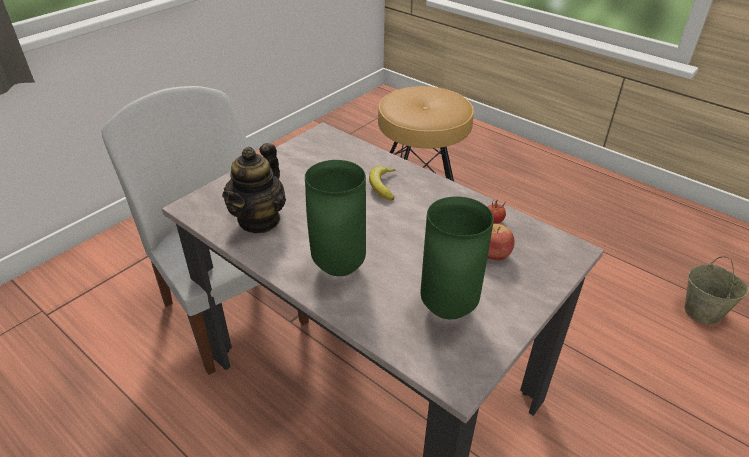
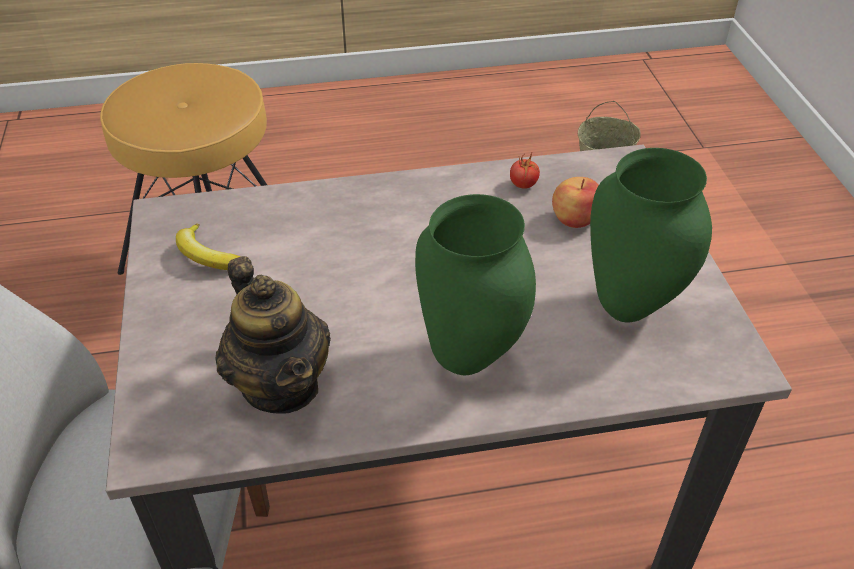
camera: 50 degrees left, 5 degrees up
(382, 186) = (354, 228): banana -> banana (208, 256)

